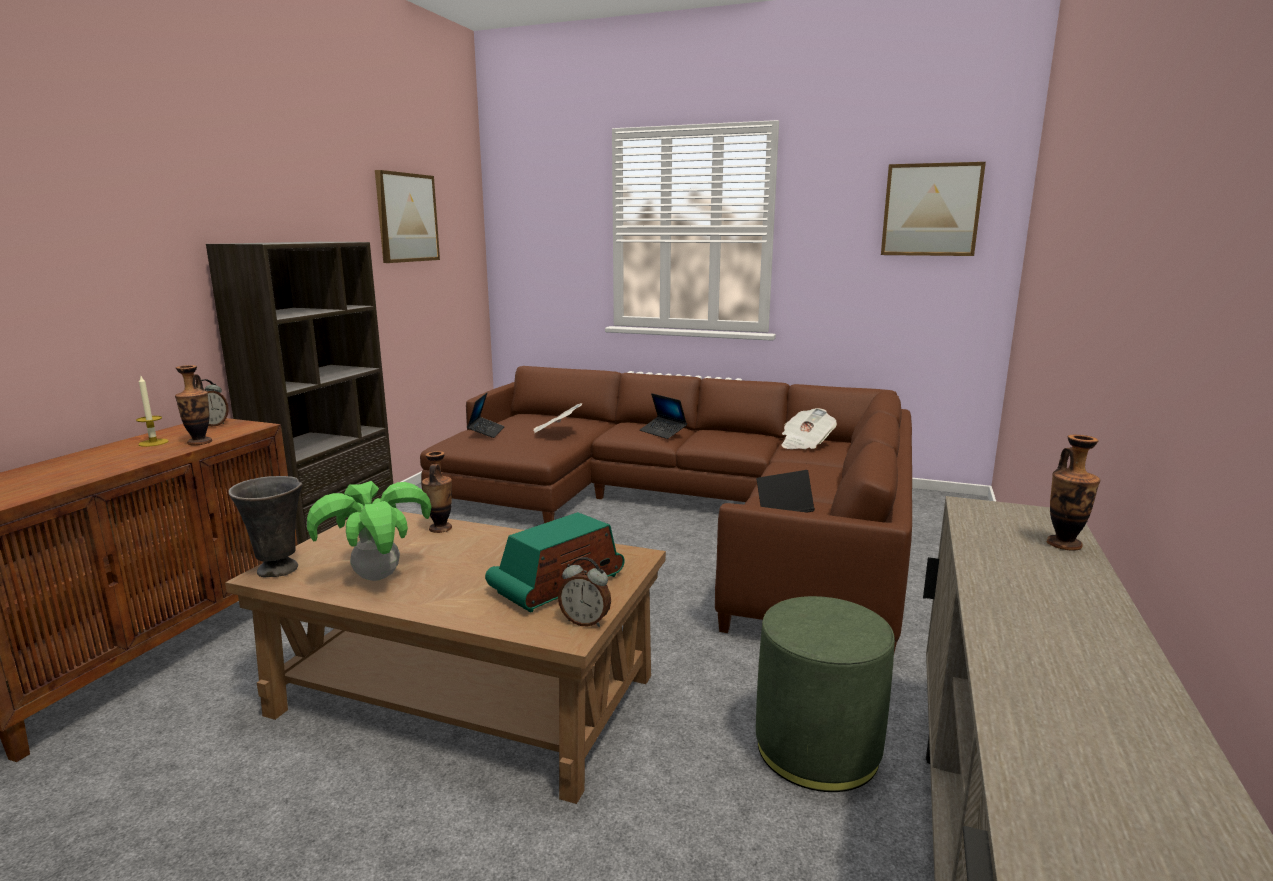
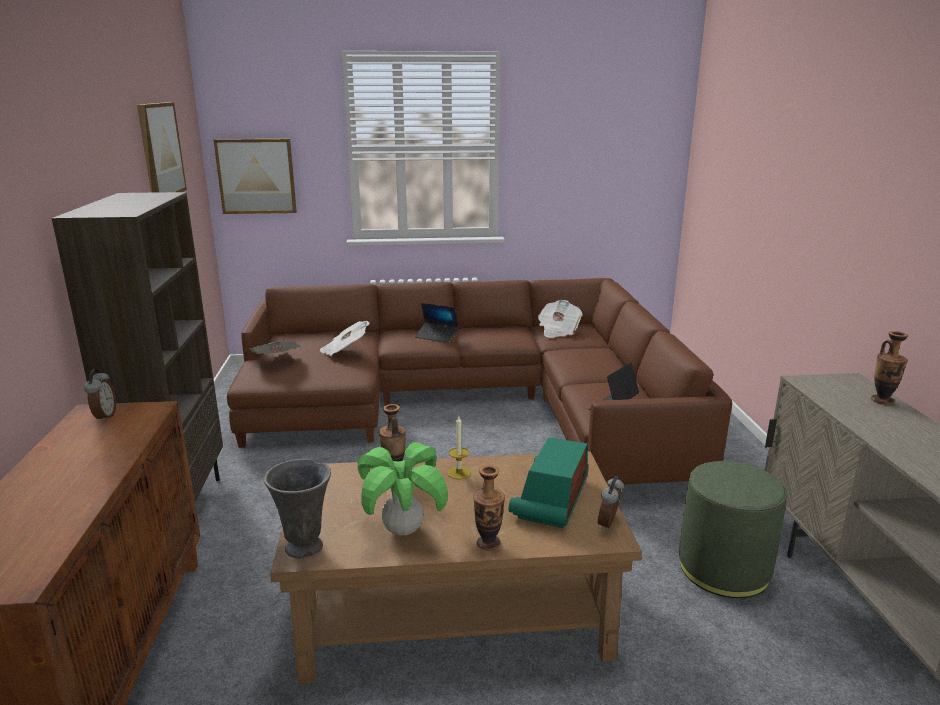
camera: 25 degrees left, 5 degrees up
(153, 442) = (76, 450): candle -> candle (459, 473)
(199, 442) = (131, 439): vase -> vase (488, 543)
(486, 432) = (276, 360): laptop -> newspaper
(585, 621) = (609, 524): alarm clock -> alarm clock turned 120 degrees clockwise
(931, 210) = (623, 130): picture -> picture (256, 176)

